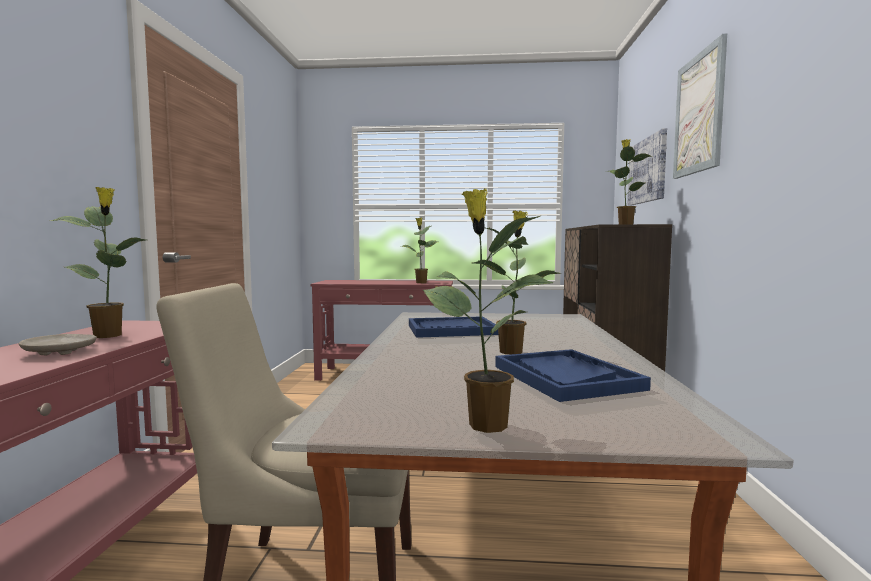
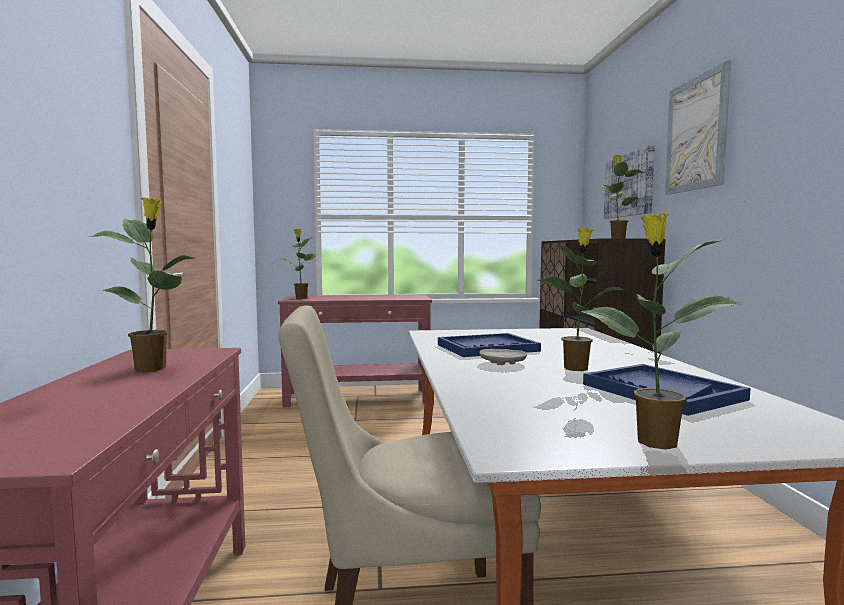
camera: 10 degrees left, 0 degrees up
(61, 352) = (130, 390): beige plate -> beige plate (503, 363)
(420, 282) = (397, 298): potted plant -> potted plant (301, 298)

